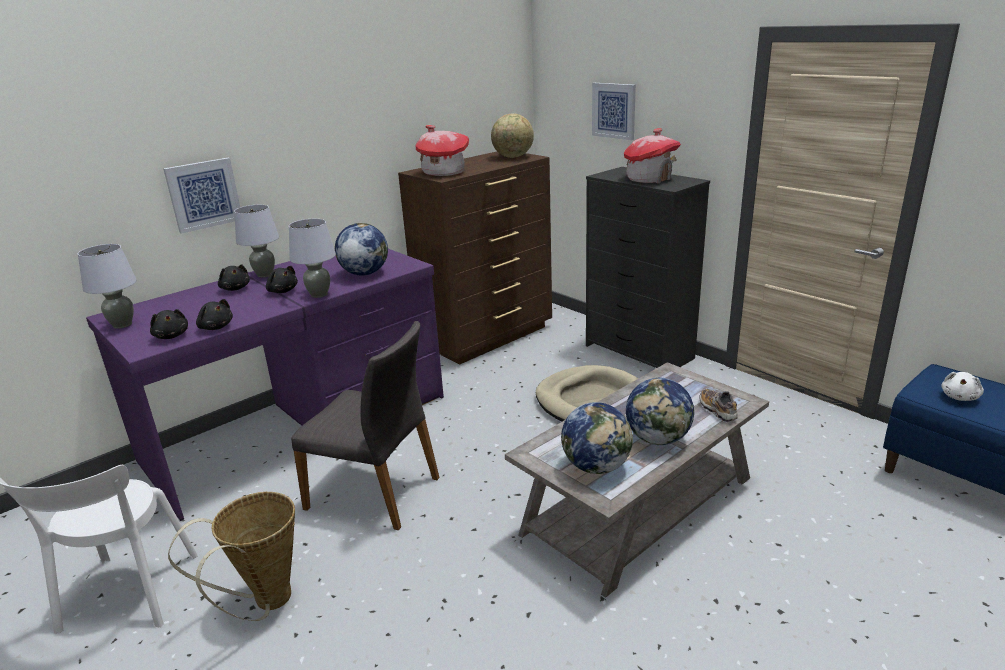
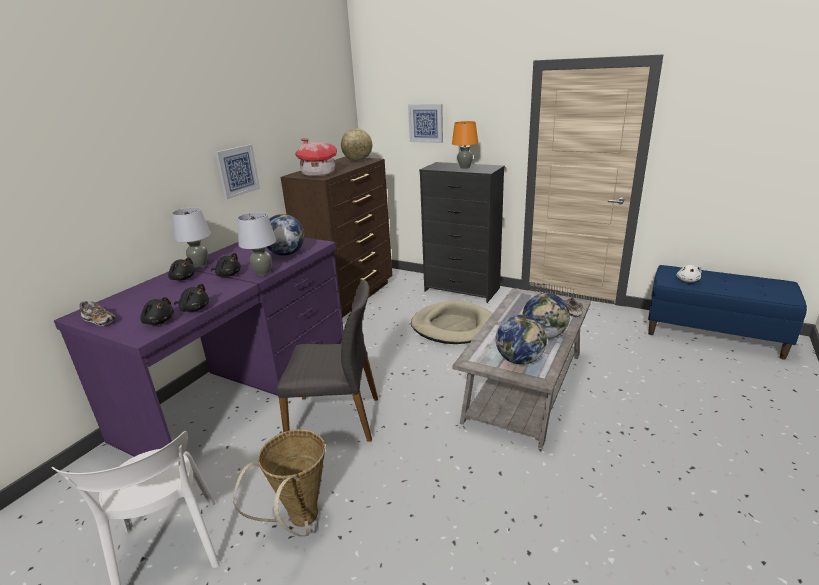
camera: 20 degrees left, 0 degrees up
(122, 325) = (99, 320): grey table lamp -> shoe
(203, 194) = (143, 202): picture -> picture (237, 171)
(649, 179) = (464, 167): toy house -> orange table lamp

